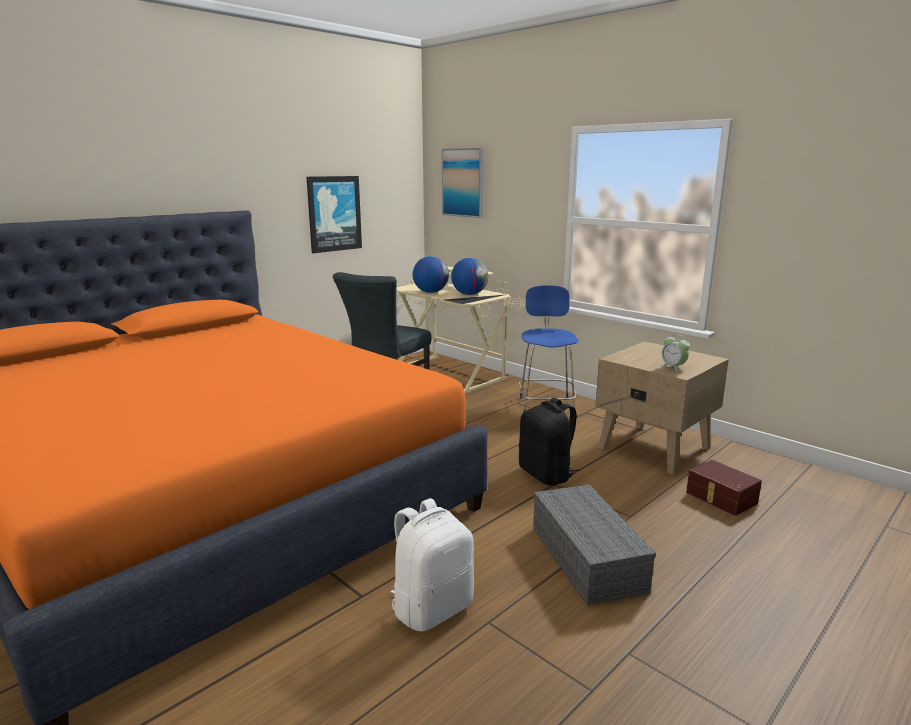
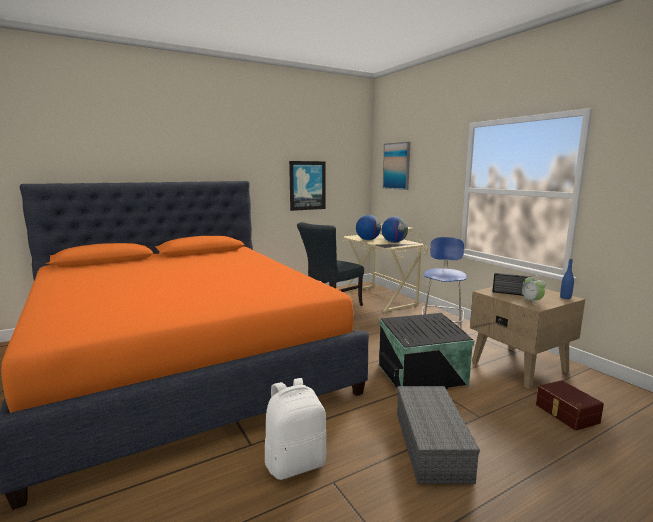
camera: 15 degrees right, 5 degrees down
(546, 475) = (423, 376): black backpack -> black storage box
(644, 358) = (511, 293): none -> radio
(707, 359) = (565, 297): none -> blue bottle

